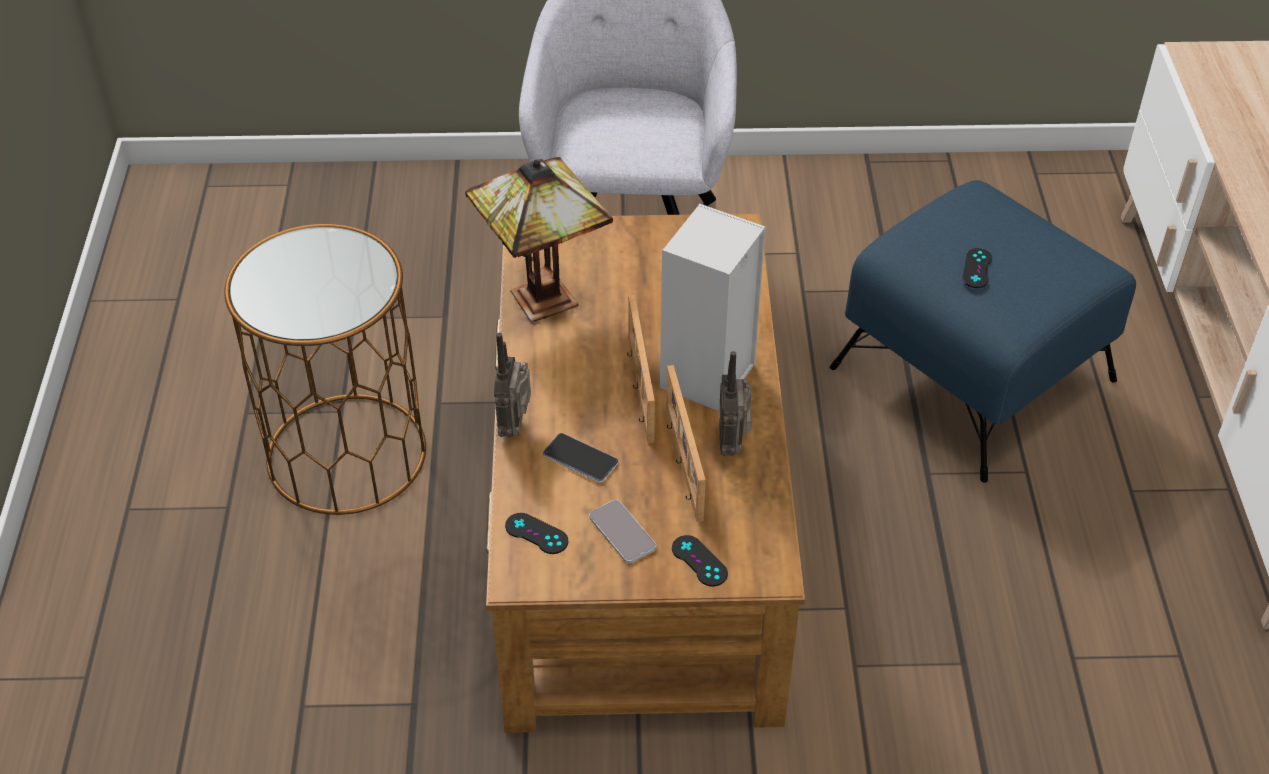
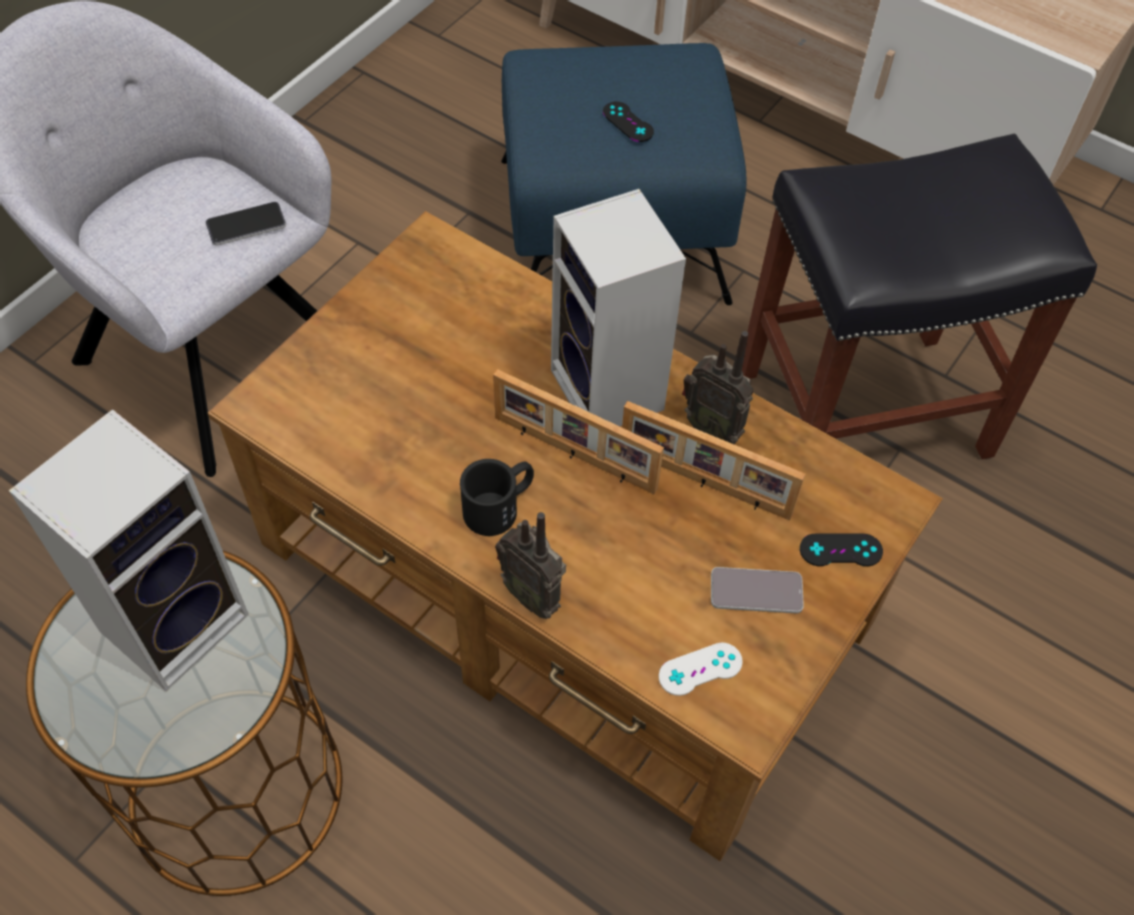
camera: 55 degrees left, 10 degrees up
(342, 271) = (176, 617): none -> speaker
(536, 534) = (700, 669): black game controller -> white game controller
(539, 297) = (363, 457): table lamp -> none
(564, 376) = (500, 506): none -> black mug
(580, 459) = (628, 565): phone -> phone (246, 225)
(977, 621) = (866, 410): none -> black stool

